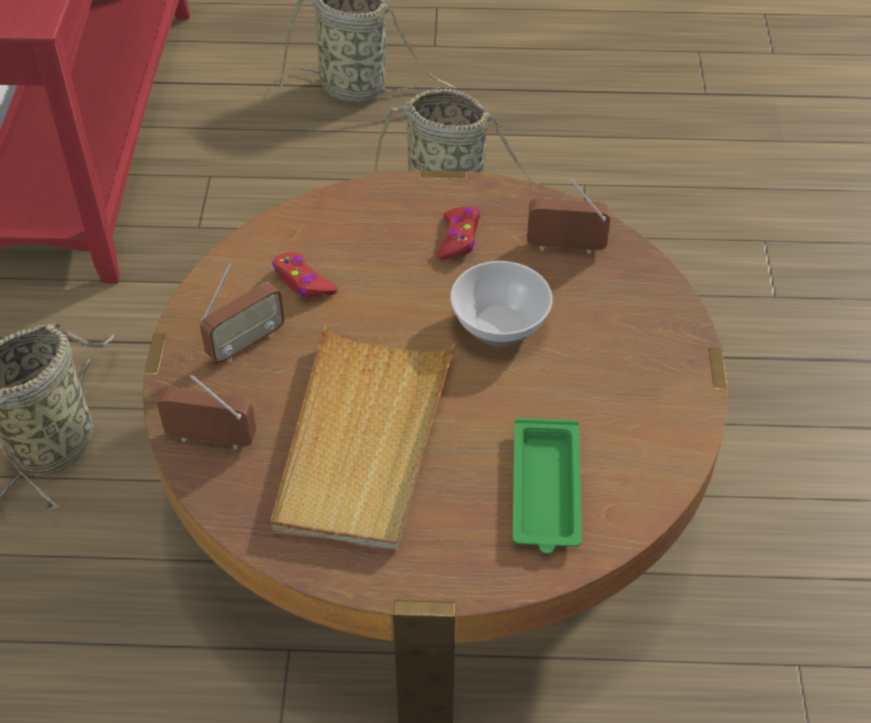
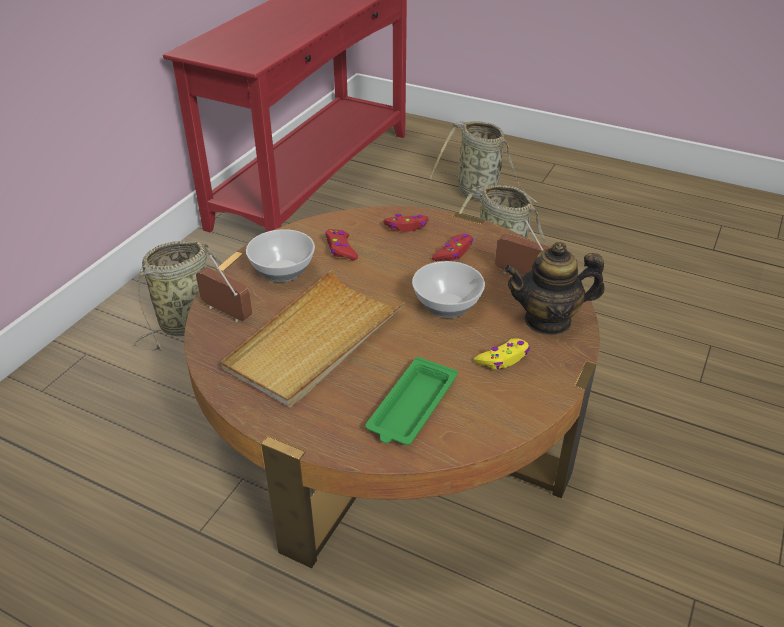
camera: 25 degrees right, 10 degrees down
(246, 344) = (283, 270): radio -> bowl
(370, 215) = (406, 227): none -> red game controller
(613, 380) = (503, 359): none -> yellow game controller
(634, 304) = (548, 320): none -> teapot

